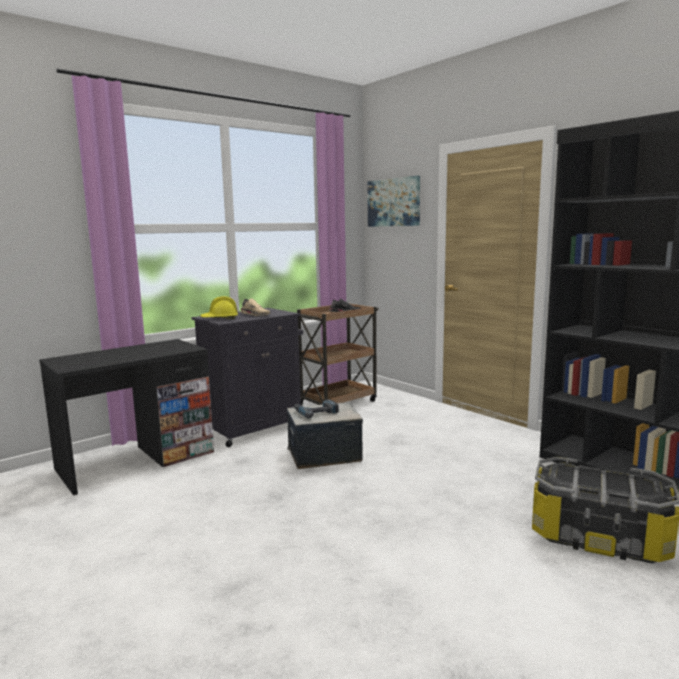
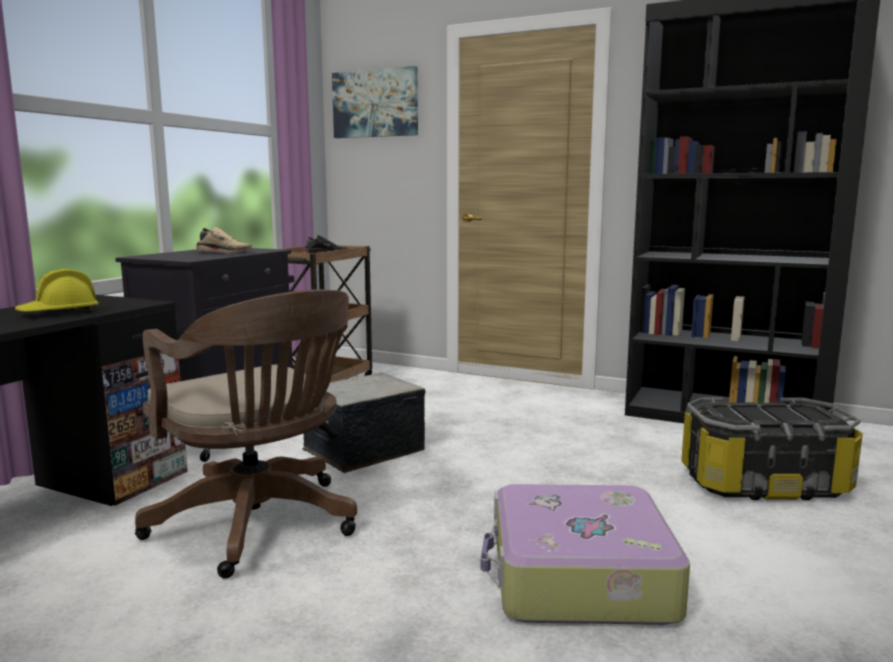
camera: 25 degrees left, 0 degrees up
(219, 319) = (174, 257): yellow hard hat -> yellow hard hat (59, 313)
(223, 495) = (260, 526): none -> brown office chair
(316, 412) = (352, 388): power drill -> none
(377, 575) = (578, 577): none -> suitcase

